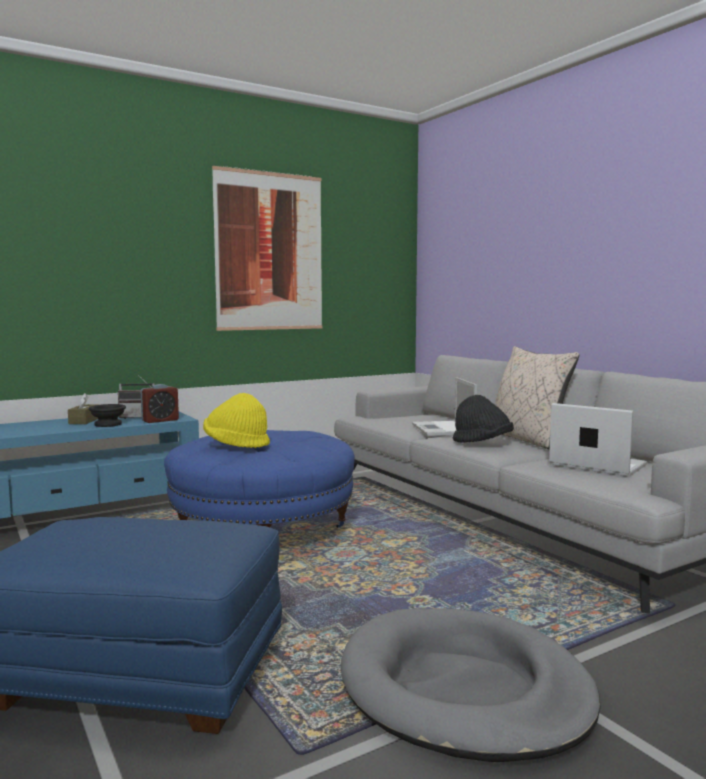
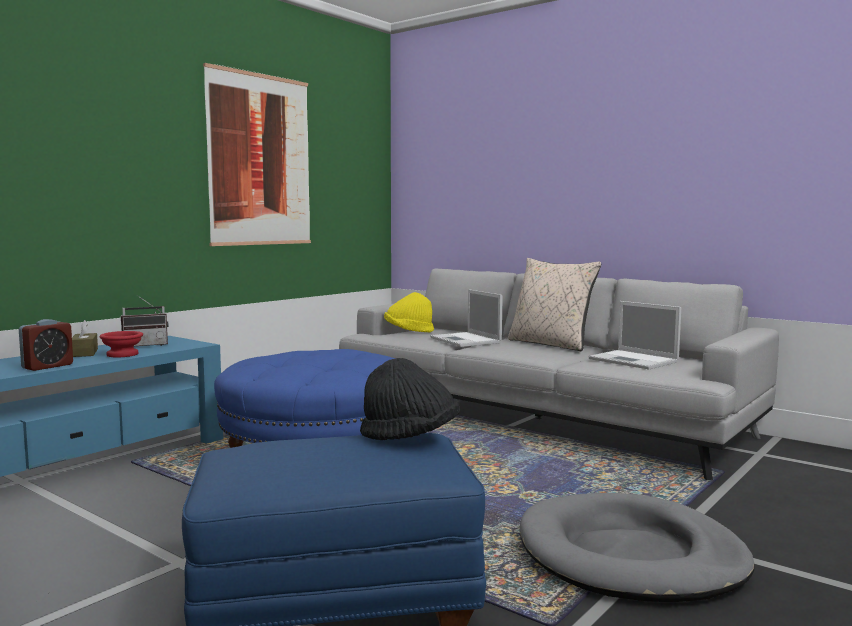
camera: 20 degrees left, 0 degrees up
(109, 424) = (123, 354): black bowl -> red bowl
(160, 420) = (177, 347): alarm clock -> alarm clock (47, 366)
(236, 444) = (302, 365): yellow hat -> yellow hat (408, 332)
(482, 444) = (520, 350): black hat -> black hat (410, 438)
(595, 464) = (634, 360): laptop -> laptop turned 150 degrees counterclockwise

